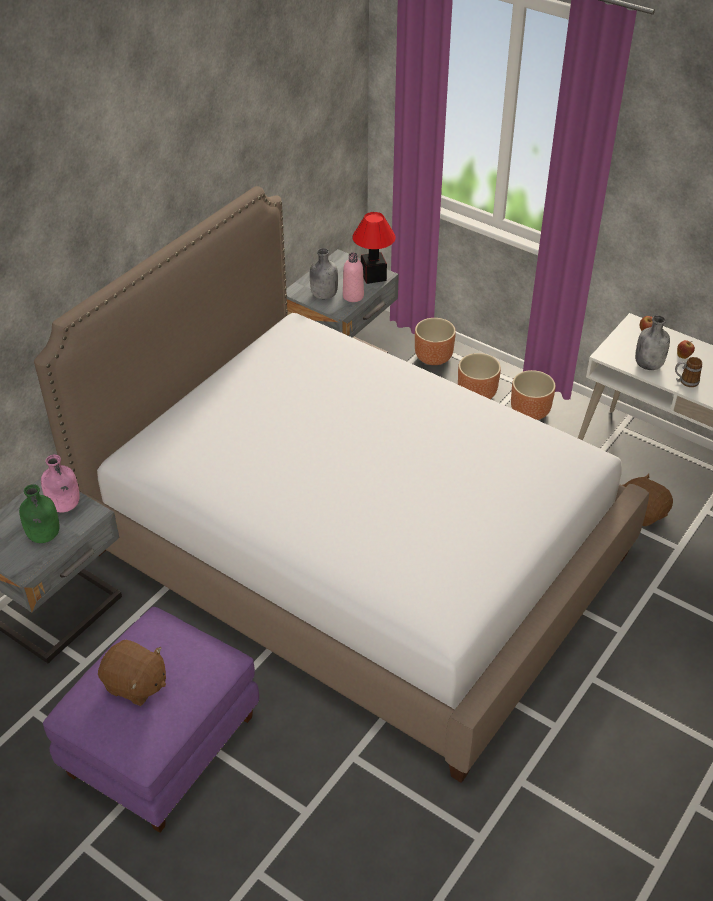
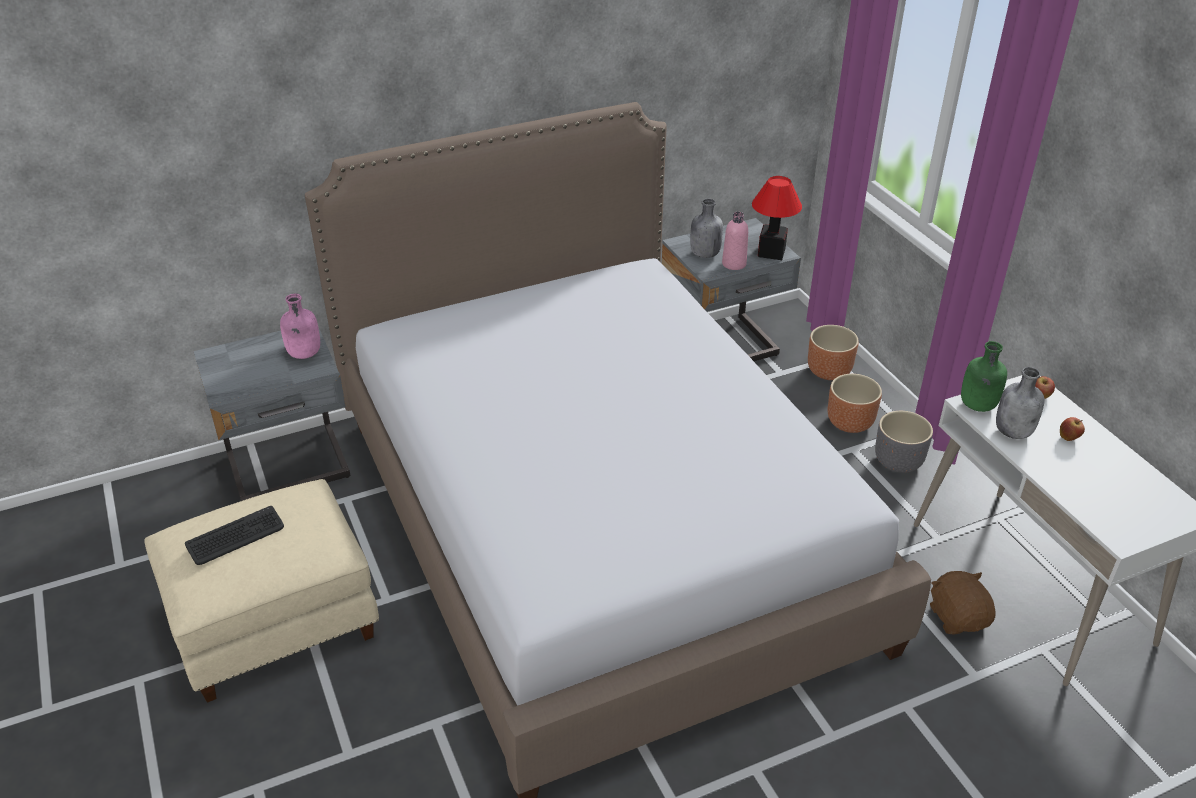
camera: 30 degrees right, 5 degrees down
(44, 536) = (264, 372): green bottle -> green bottle (977, 405)
(135, 685) = (235, 536): brown plush toy -> keyboard
(161, 744) = (275, 623): purple ottoman -> beige ottoman
(530, 412) = (899, 462): brown planter -> grey planter
(685, 382) = (1047, 465): mug -> none

